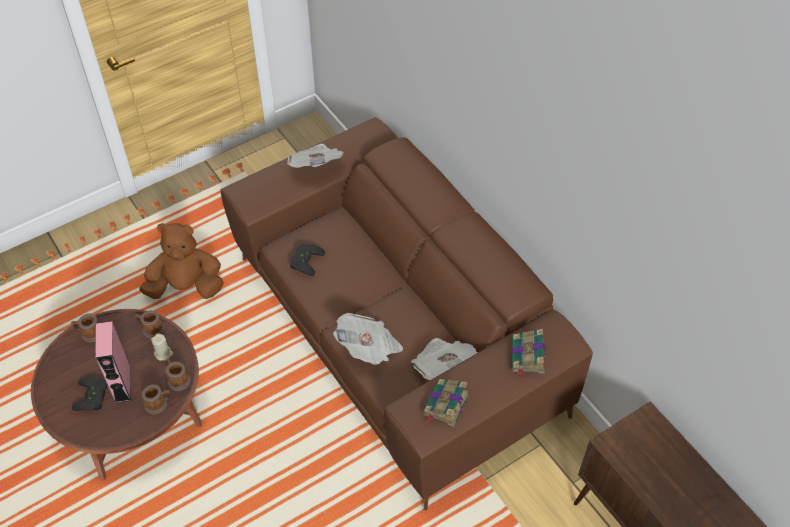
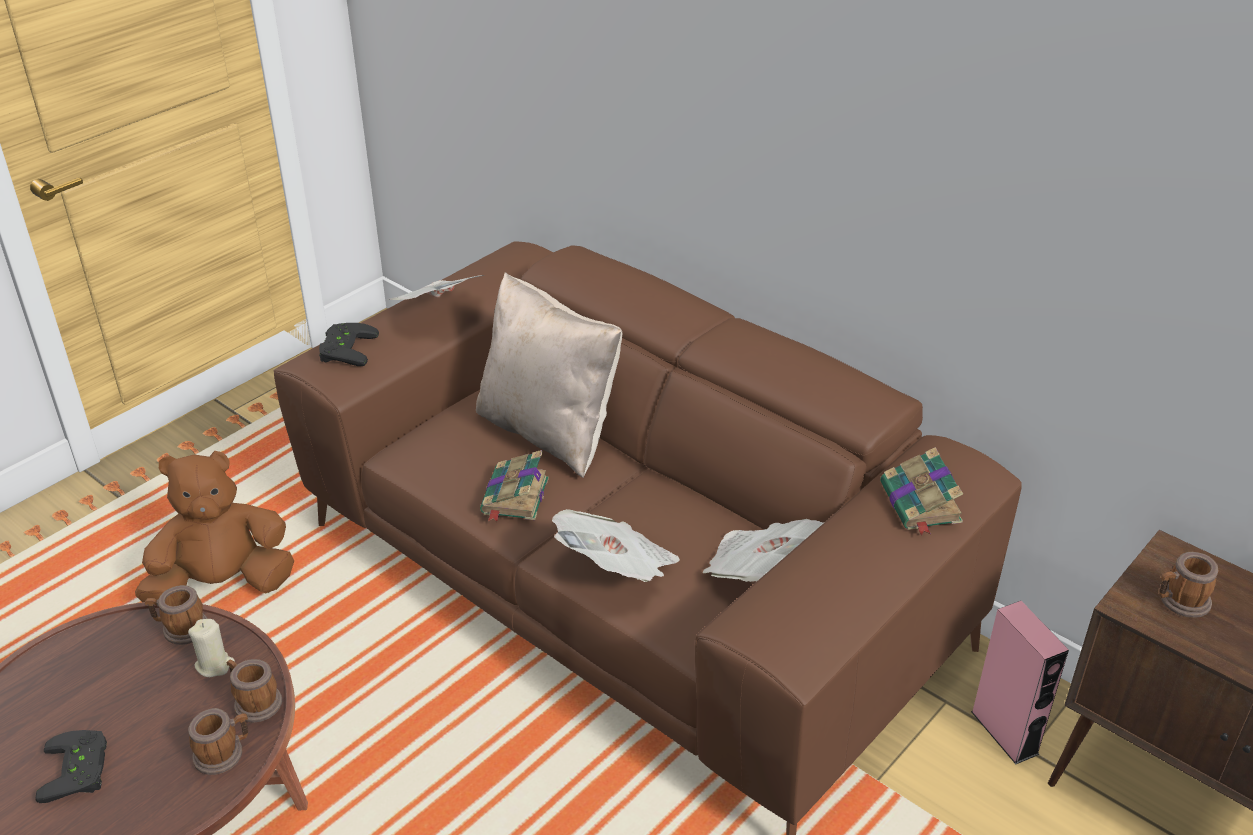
camera: 15 degrees left, 15 degrees down
(90, 333) = (53, 659): mug -> mug (1179, 602)
(122, 384) = (139, 734): pink speaker -> pink speaker (1004, 732)
(304, 260) = (452, 462): black game controller -> black game controller (344, 349)
(362, 249) = (549, 431): none -> beige pillow
(445, 405) = (813, 605): book -> book (514, 497)

